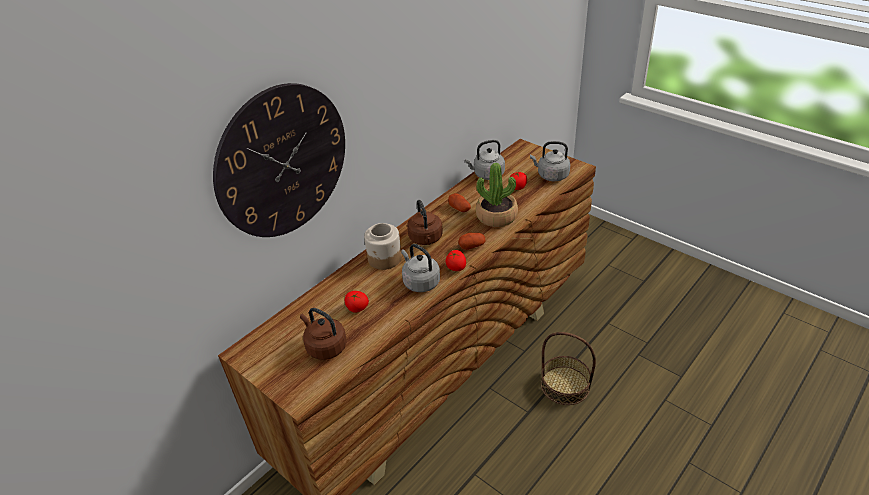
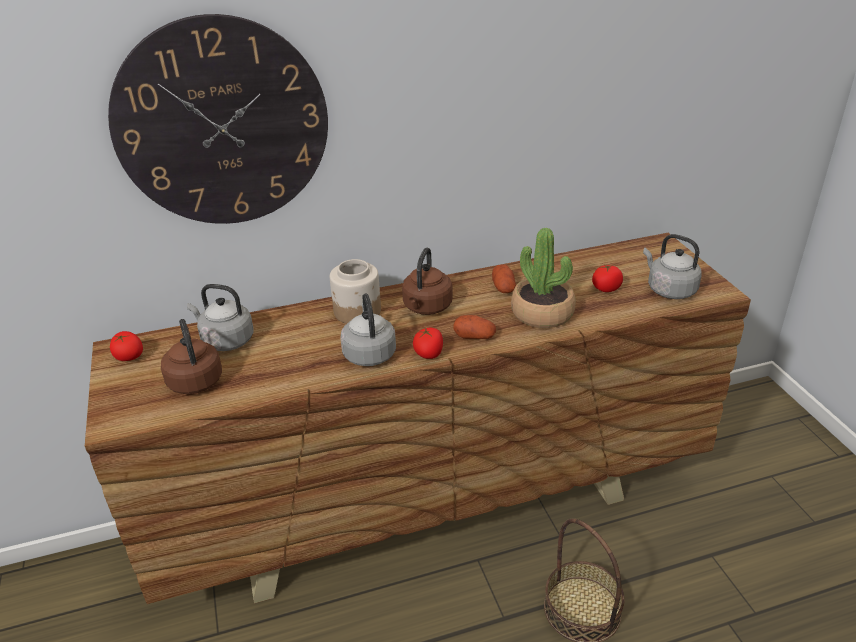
camera: 30 degrees right, 5 degrees down
(357, 308) = (270, 353): tomato -> tomato (129, 357)
(487, 175) = (579, 261): grey kettle -> grey kettle (225, 340)

